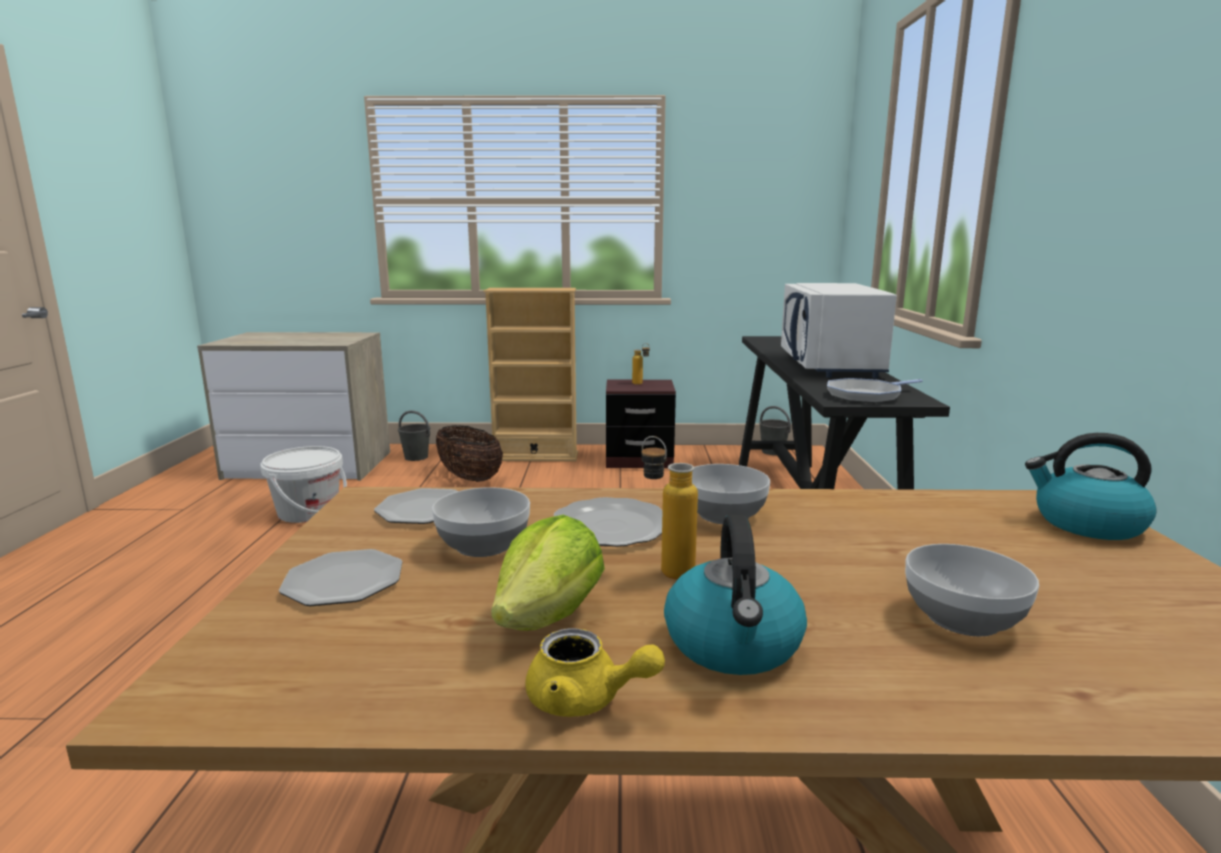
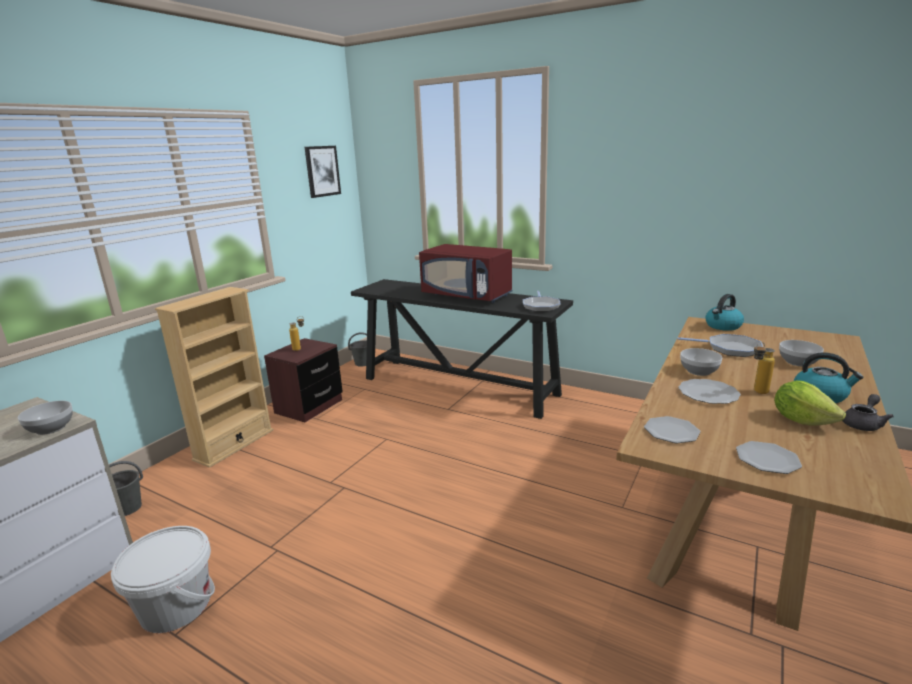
camera: 60 degrees left, 5 degrees up
(470, 478) = (233, 487): basket -> none
(485, 545) = (725, 422): bowl -> bowl (51, 428)
(585, 700) = (863, 424): yellow teapot -> grey teapot
(773, 174) = (322, 171): none -> picture
(830, 365) = (467, 295): white microwave -> red microwave
(919, 536) = (730, 349): none -> frying pan

